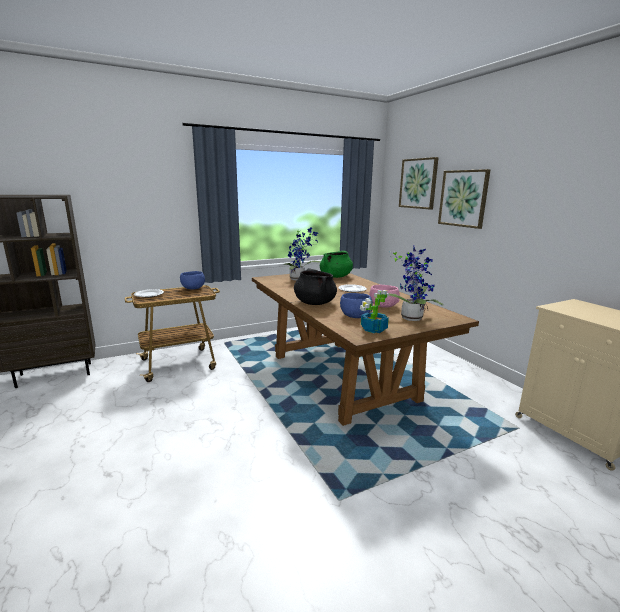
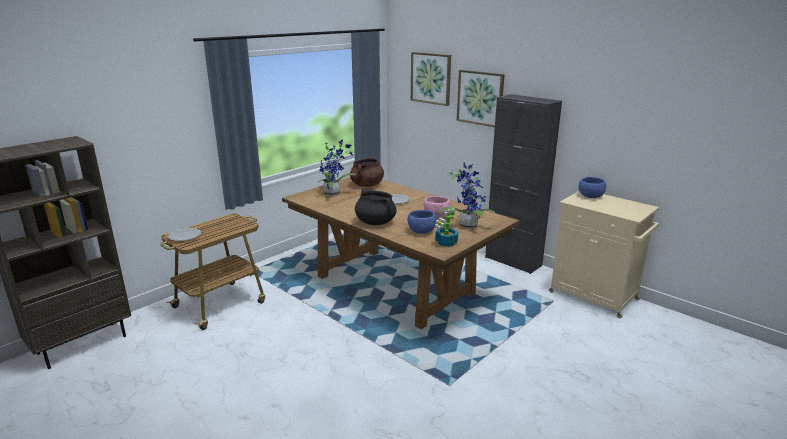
camera: 20 degrees left, 5 degrees up
(193, 288) = (224, 220): blue bowl -> blue bowl (590, 196)
(335, 276) = (367, 185): green cooking pot -> brown cooking pot
(482, 376) = (513, 261): none -> black cabinet

